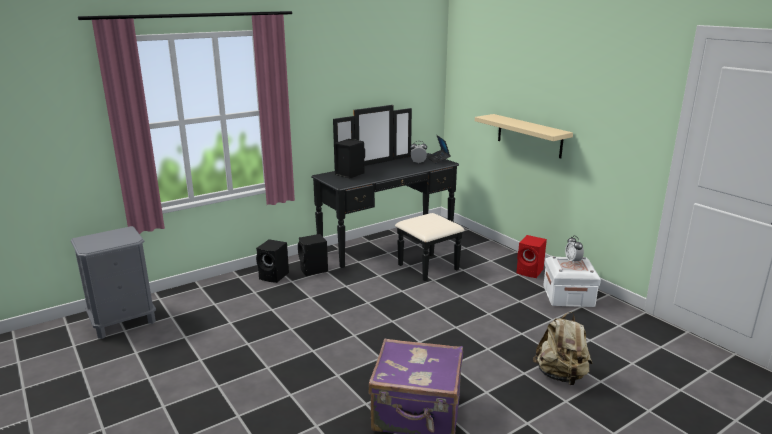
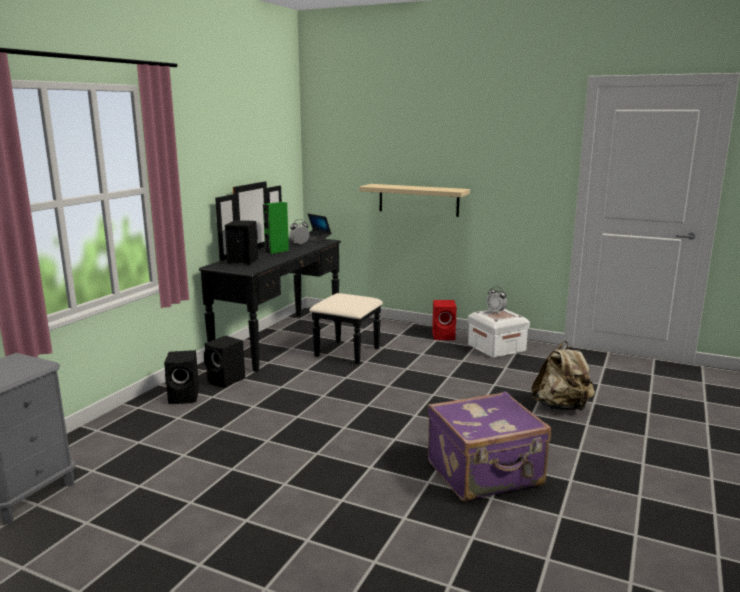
camera: 30 degrees left, 5 degrees down
(388, 168) = (277, 252): none -> green speaker

